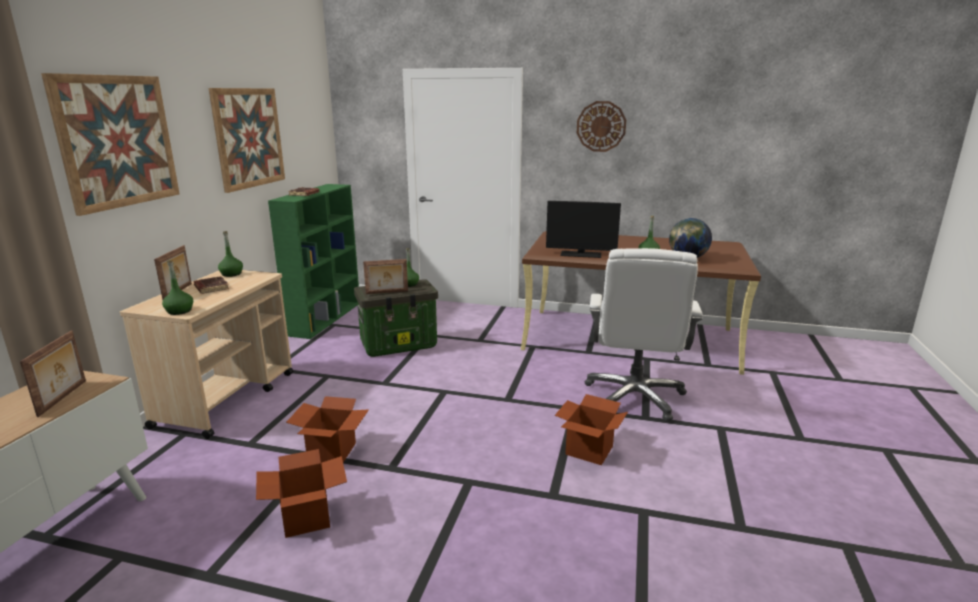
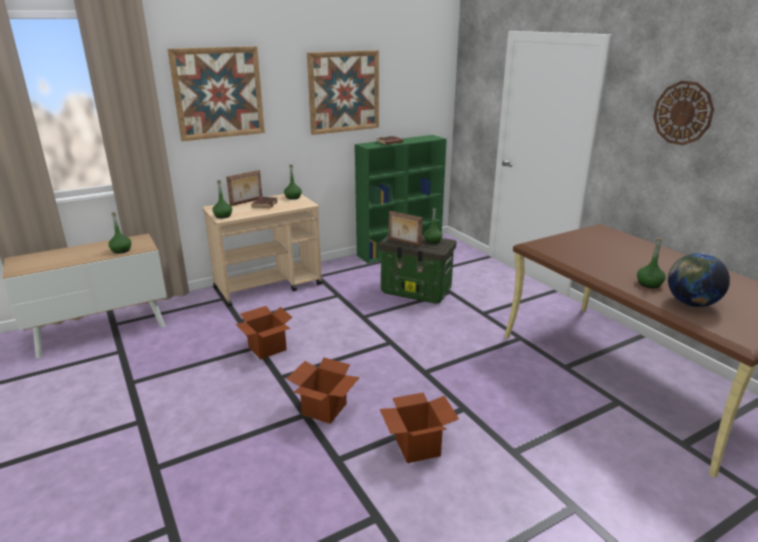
camera: 45 degrees right, 5 degrees up
(64, 398) = (121, 250): picture frame -> green bottle
(306, 517) = (201, 380): cardboard box -> cardboard box (324, 409)
(581, 254) = (573, 259): monitor -> none
(635, 397) = (537, 429): white office chair -> none

